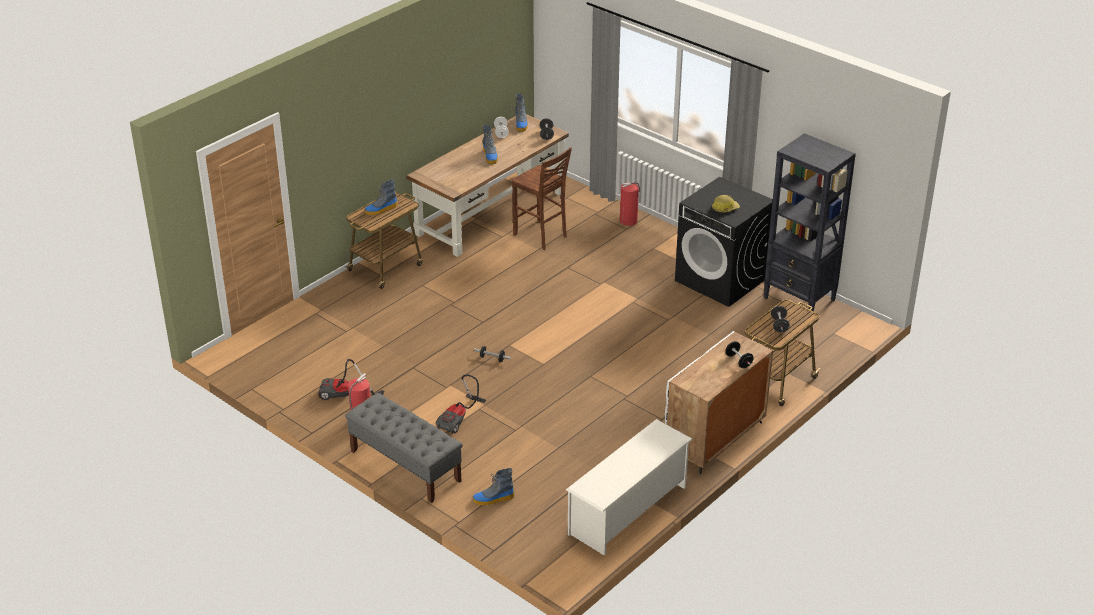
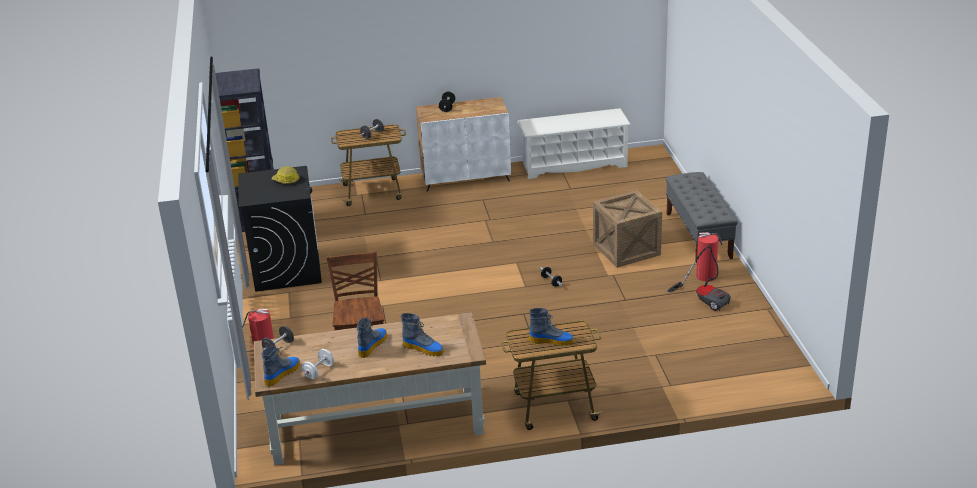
camera: 140 degrees left, 5 degrees down
(460, 419) = (626, 249): vacuum cleaner -> crate
(493, 499) = (655, 198): boot -> boot (423, 349)

